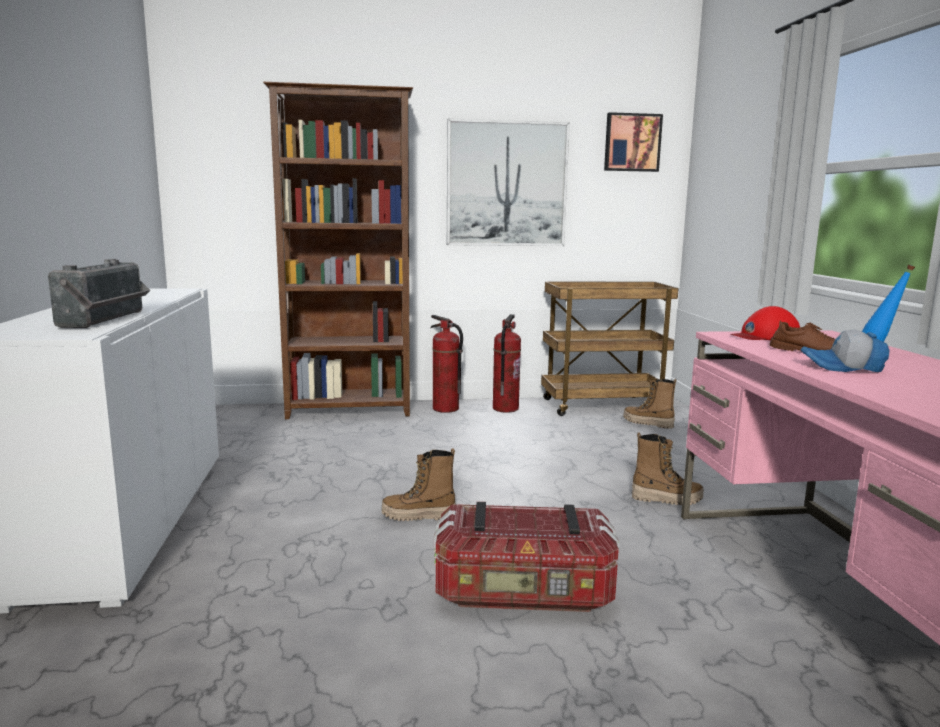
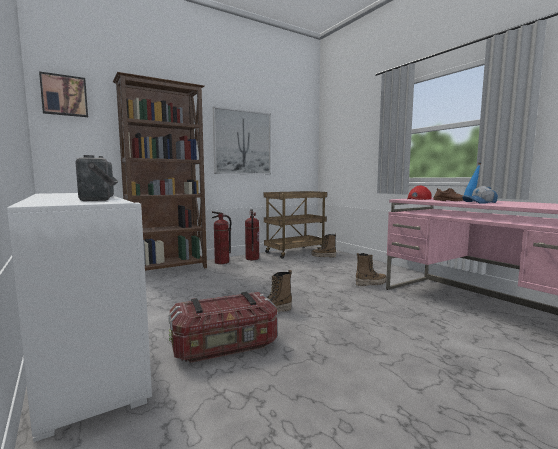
camera: 25 degrees left, 5 degrees down
(523, 593) = (367, 334): storage box -> storage box (225, 347)
(632, 142) = (296, 125): picture -> picture (64, 95)

